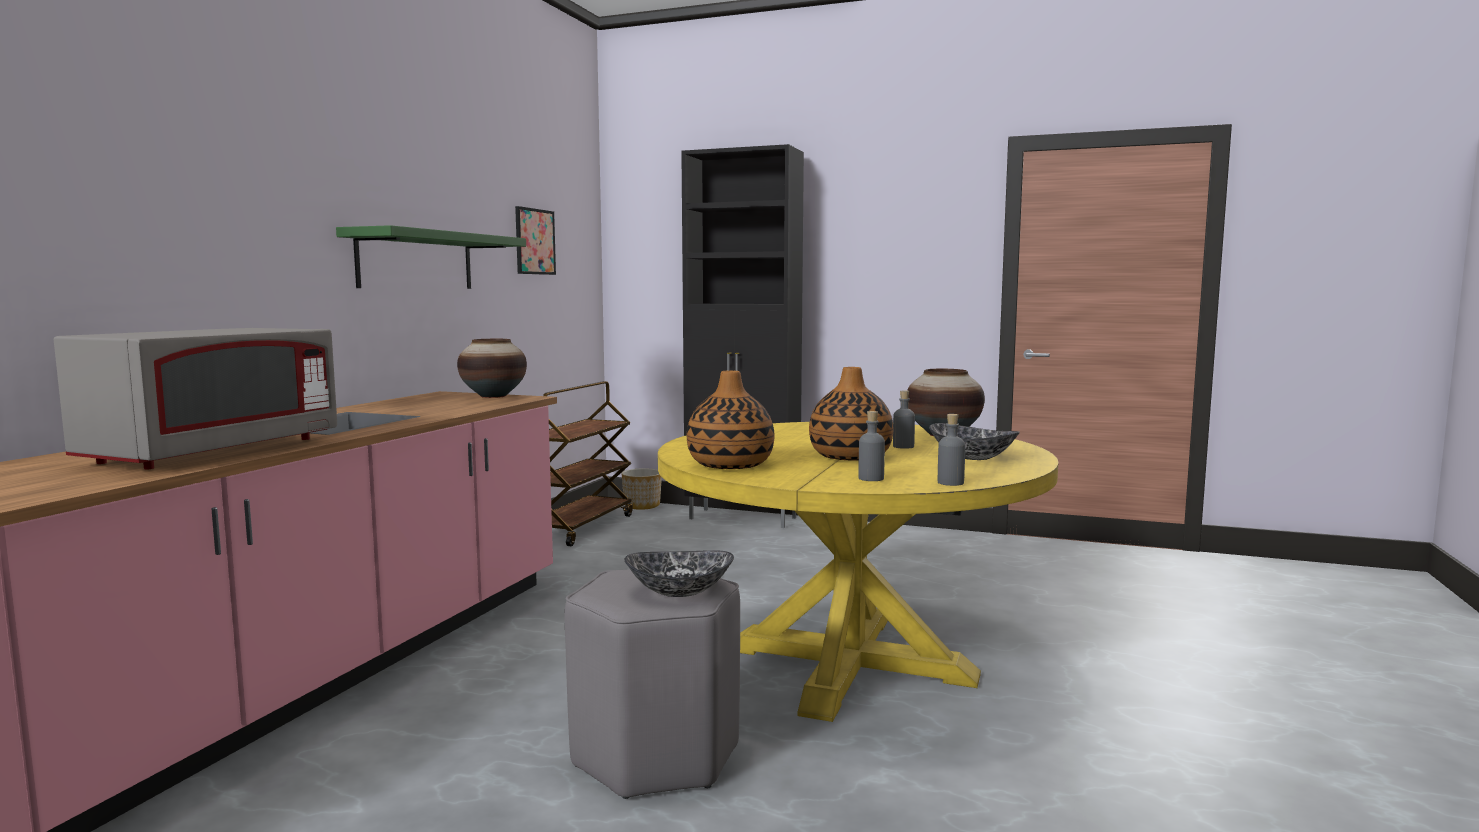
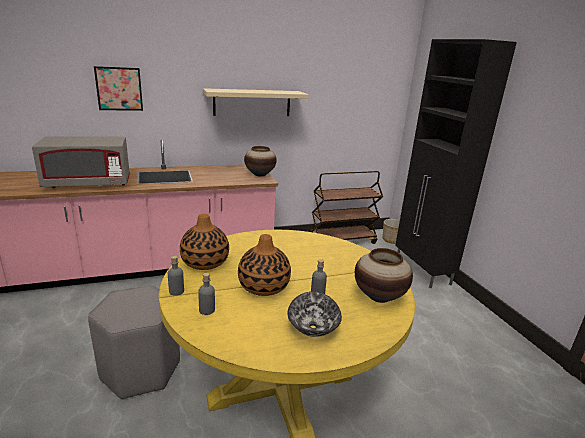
camera: 50 degrees right, 15 degrees up
(416, 261) = (252, 102): green shelf -> beige shelf
(535, 241) = (345, 91): picture -> picture (119, 89)
(679, 591) = (130, 313): bowl -> none
(950, 483) = (219, 340): grey bottle -> grey bottle (176, 291)

